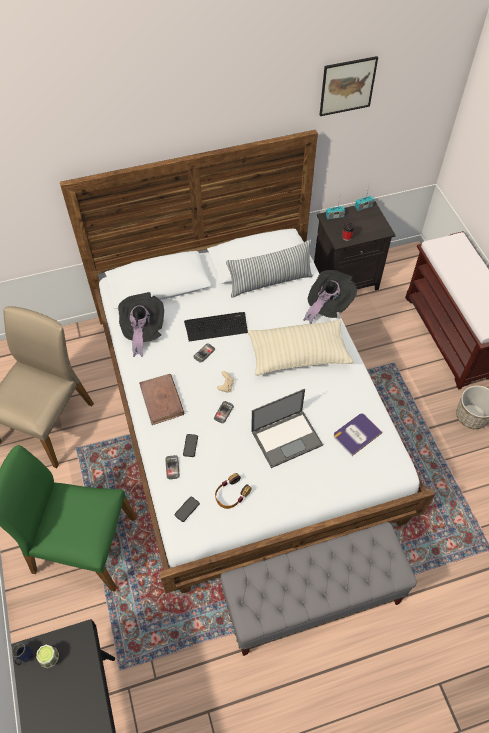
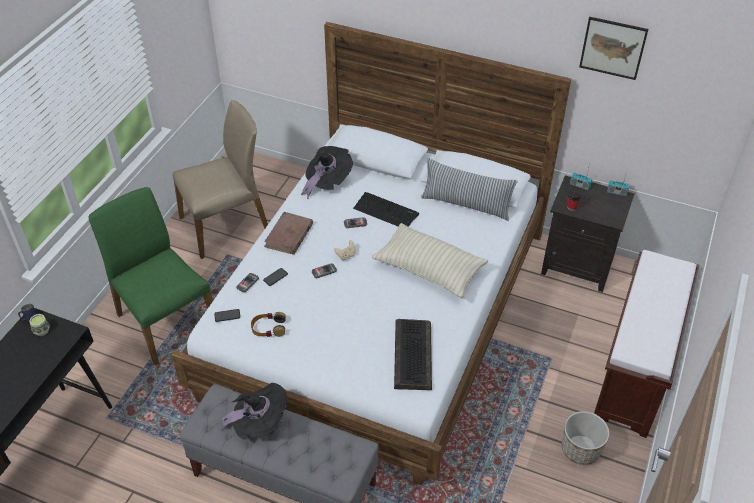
camera: 40 degrees right, 10 degrees down
(287, 437) = (353, 320): laptop -> none
(327, 305) = (496, 249): black hat -> black hat (259, 423)
(357, 434) = (412, 355): book -> keyboard

